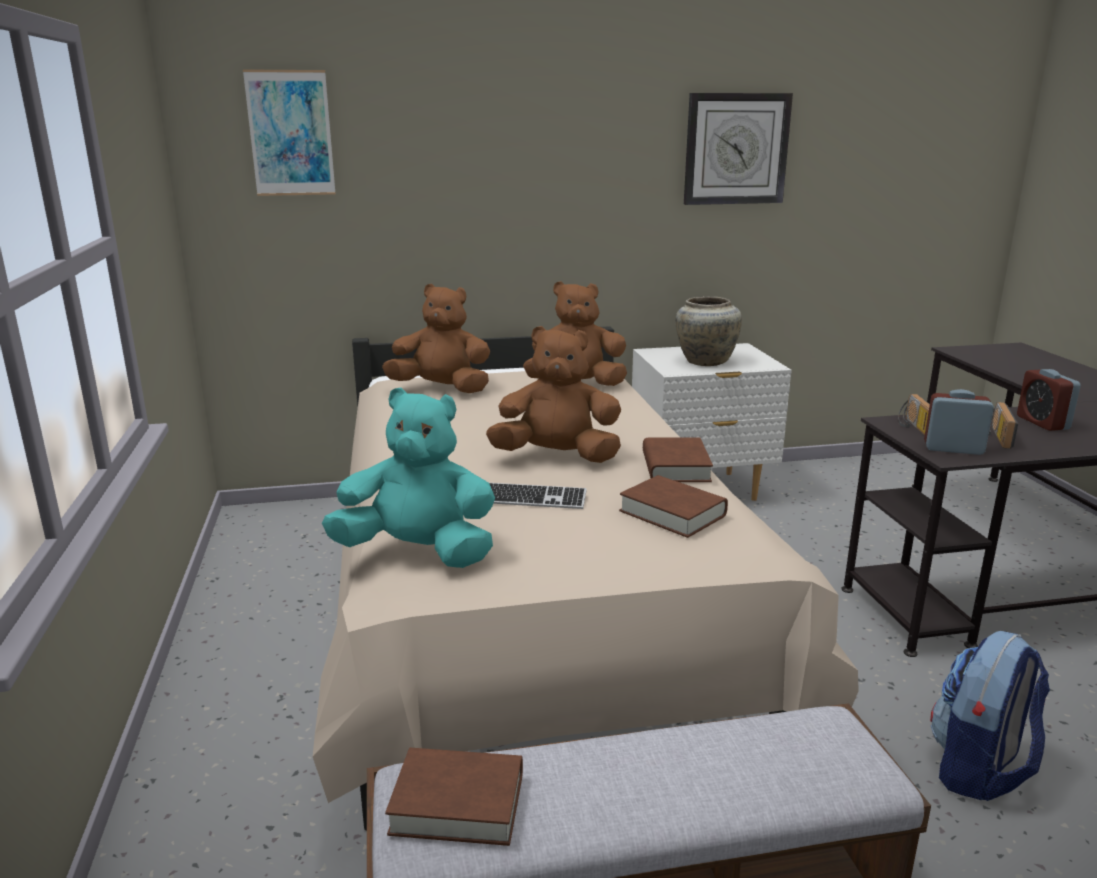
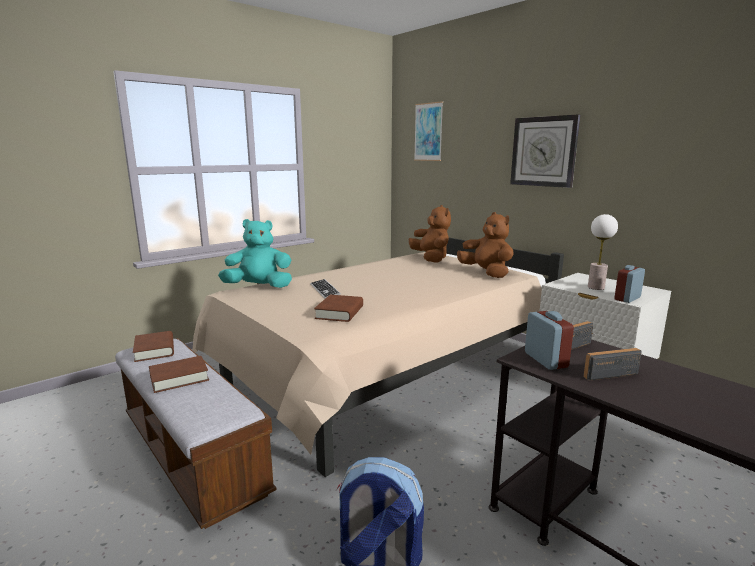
camera: 60 degrees right, 5 degrees down
(418, 553) = (259, 287): turquoise plush toy -> turquoise plush toy turned 75 degrees counterclockwise
(557, 456) = (378, 286): brown plush toy -> none
(675, 467) = (399, 305): brown book -> brown book (179, 378)
(705, 361) = (596, 287): beige vase -> table lamp
(736, 149) = (676, 136): wall clock -> wall clock (544, 151)
(1042, 423) = (697, 391): alarm clock -> alarm clock (627, 298)

